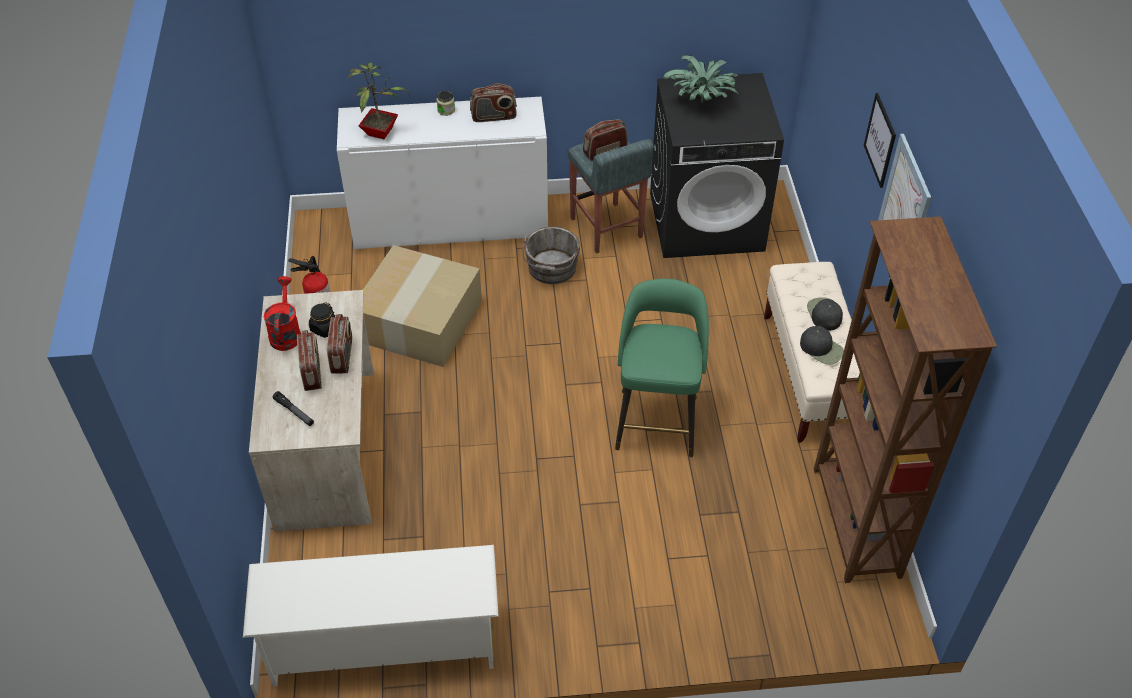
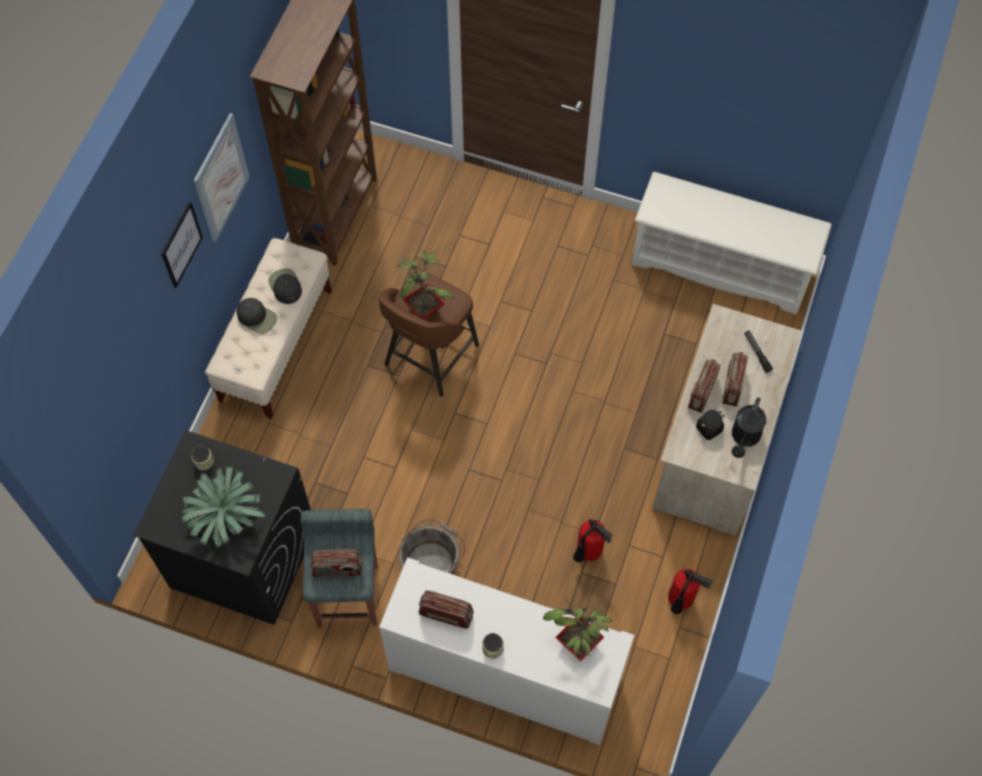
camera: 155 degrees left, 15 degrees up
(285, 332) = (744, 438): red watering can -> black watering can
(419, 319) = (587, 554): cardboard box -> fire extinguisher
(657, 420) = (429, 357): green stool -> brown stool
(662, 345) = (425, 308): none -> potted plant
(750, 125) = (204, 461): none -> jar
(824, 314) = (257, 317): black cap -> black cap turned 75 degrees counterclockwise

